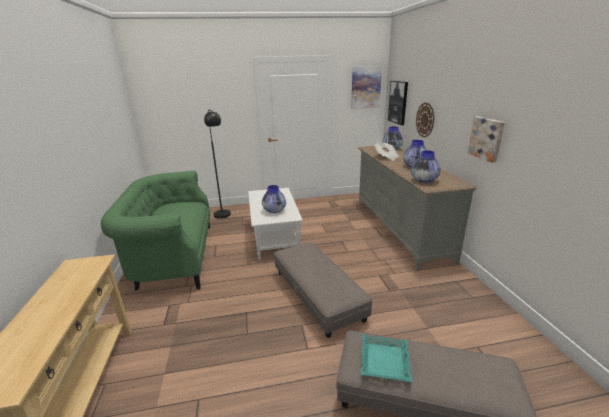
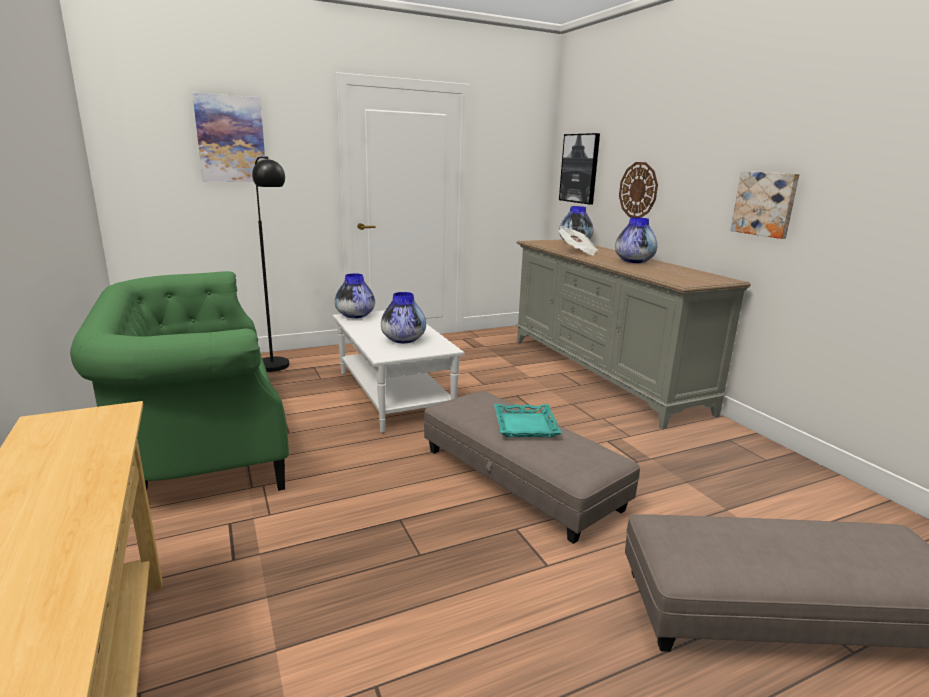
camera: 15 degrees left, 5 degrees down
(365, 87) = (522, 145): picture -> picture (231, 139)
(384, 361) = (726, 550): turquoise tray -> turquoise tray (525, 425)
(424, 180) = (666, 276): vase -> vase (355, 316)

